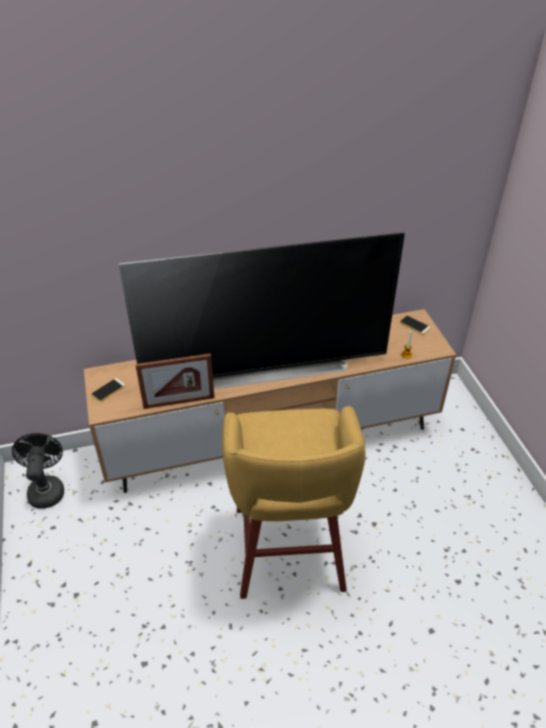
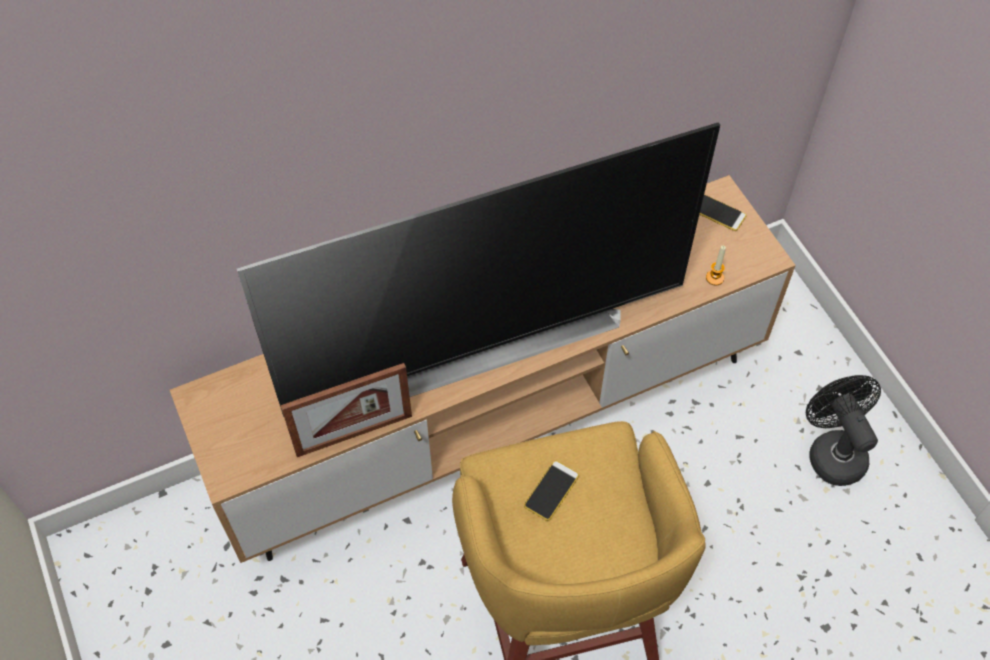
camera: 10 degrees left, 15 degrees up
(46, 489) = (135, 575): black fan -> black fan (832, 451)
(108, 390) = (226, 428): phone -> phone (551, 491)

